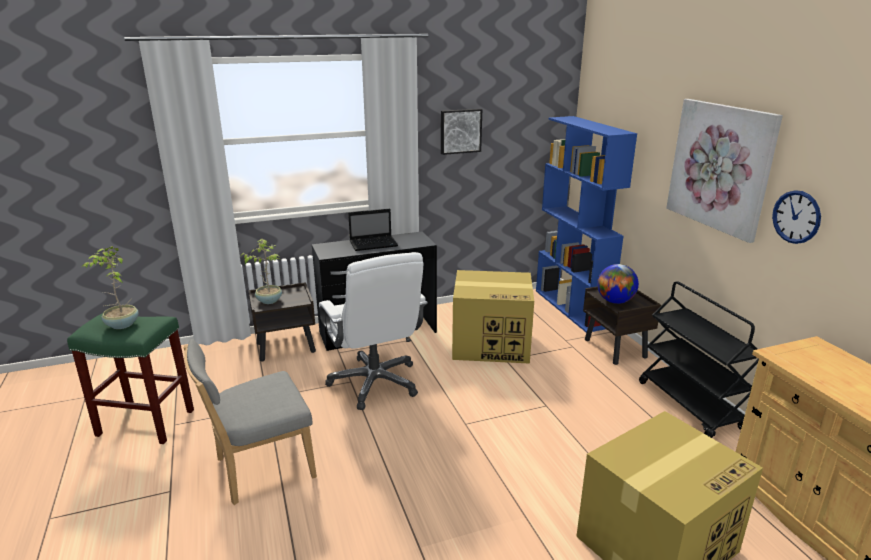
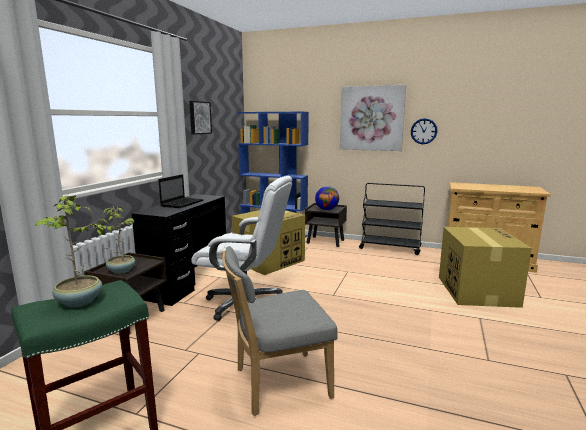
camera: 50 degrees left, 10 degrees down
(260, 469) = (277, 383): grey chair -> grey chair turned 60 degrees clockwise

